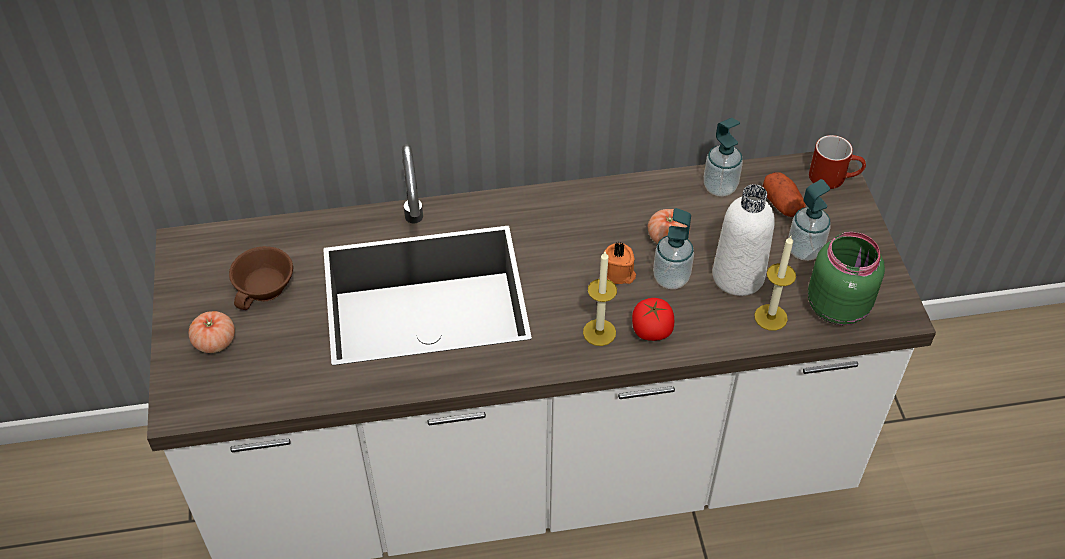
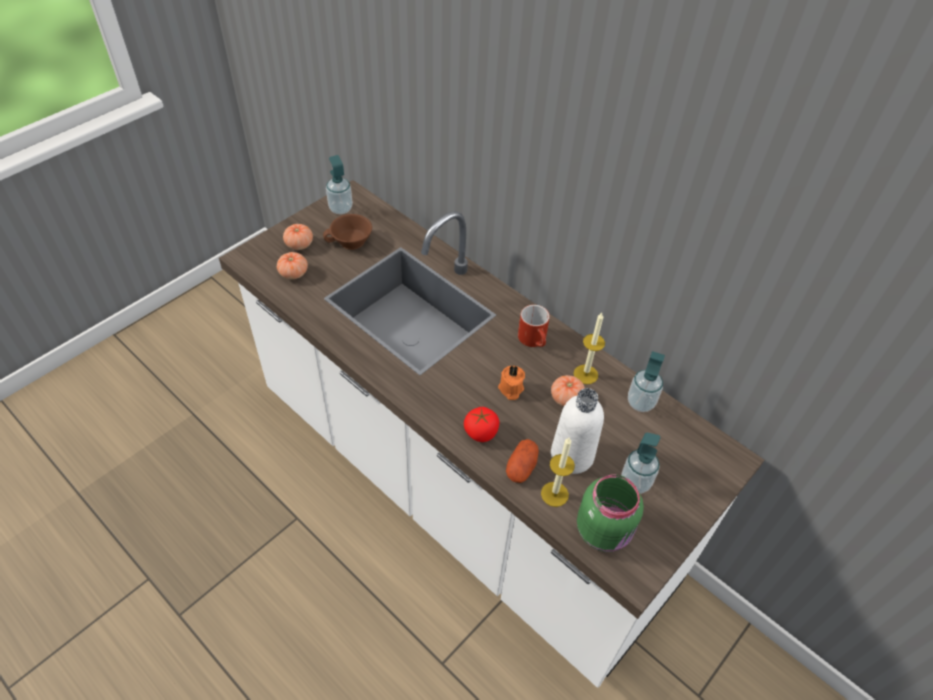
camera: 50 degrees right, 0 degrees up
(259, 373) = (293, 273): none -> tomato
(599, 332) = (454, 406): candle -> candle (585, 374)
(671, 278) = (534, 419): soap dispenser -> soap dispenser (340, 208)
(782, 204) = (663, 446): potato -> potato (521, 467)
(834, 177) = (723, 465): red mug -> red mug (535, 340)

